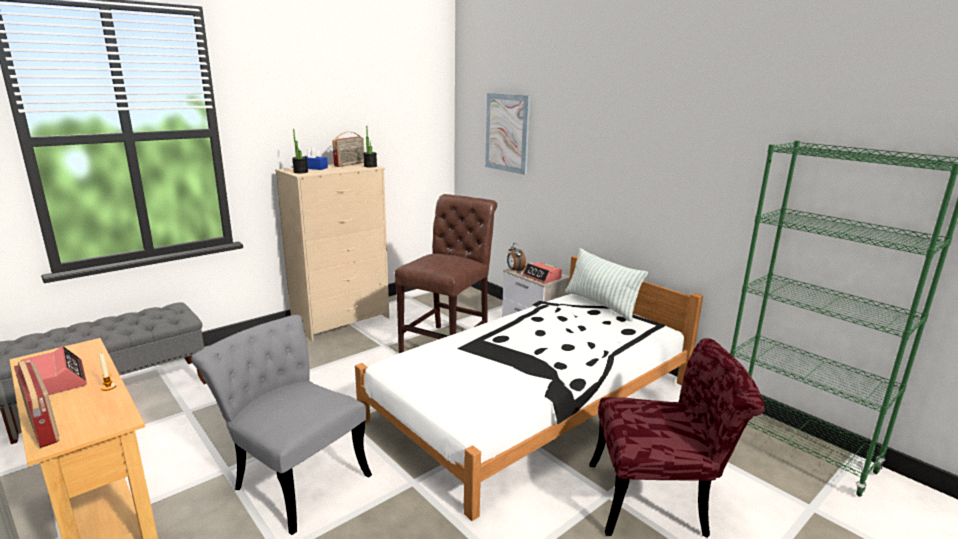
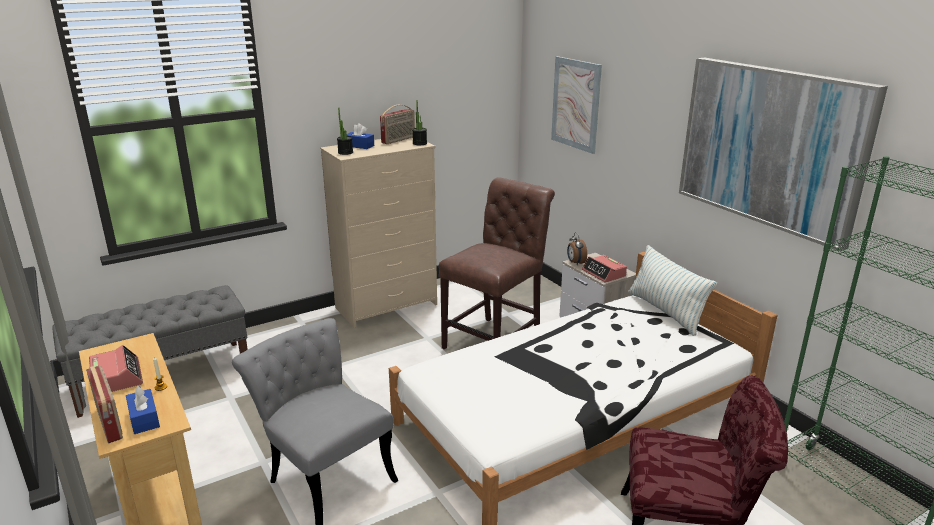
camera: 10 degrees right, 5 degrees up
(87, 419) = (144, 418): none -> blue tissue box
(689, 147) = (771, 146): none -> picture

